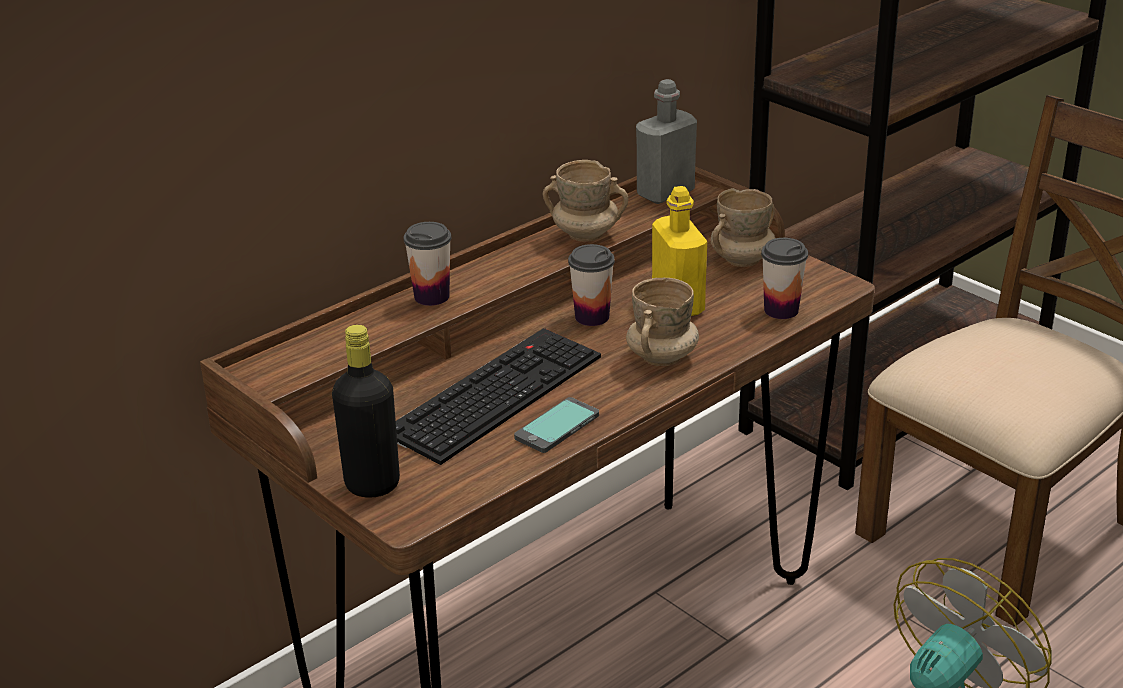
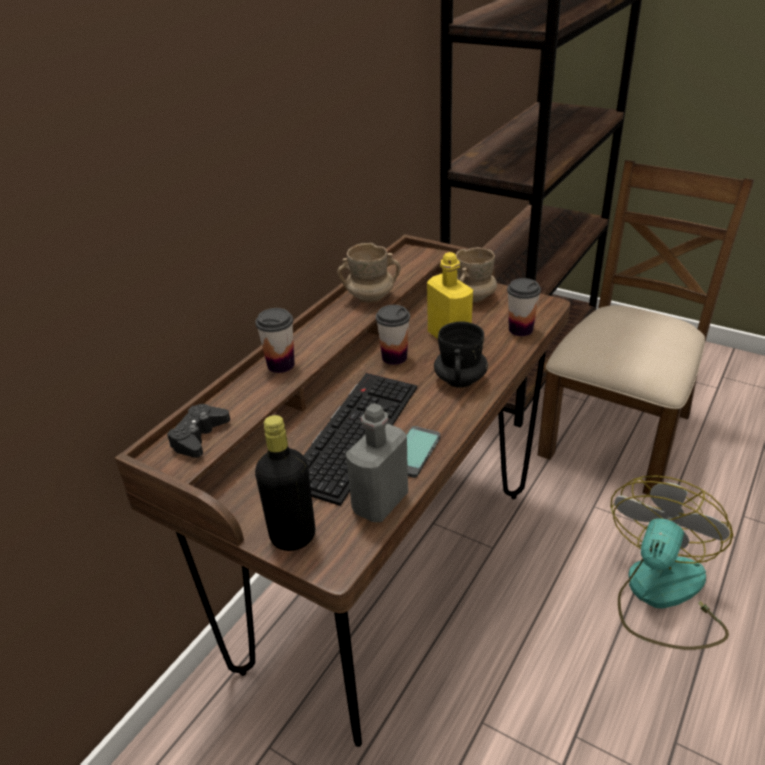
camera: 15 degrees left, 5 degrees up
(301, 357) = (199, 436): none -> black game controller
(662, 357) = (460, 380): beige mug -> black mug
(665, 193) = (409, 258): grey bottle -> grey bottle (380, 502)

